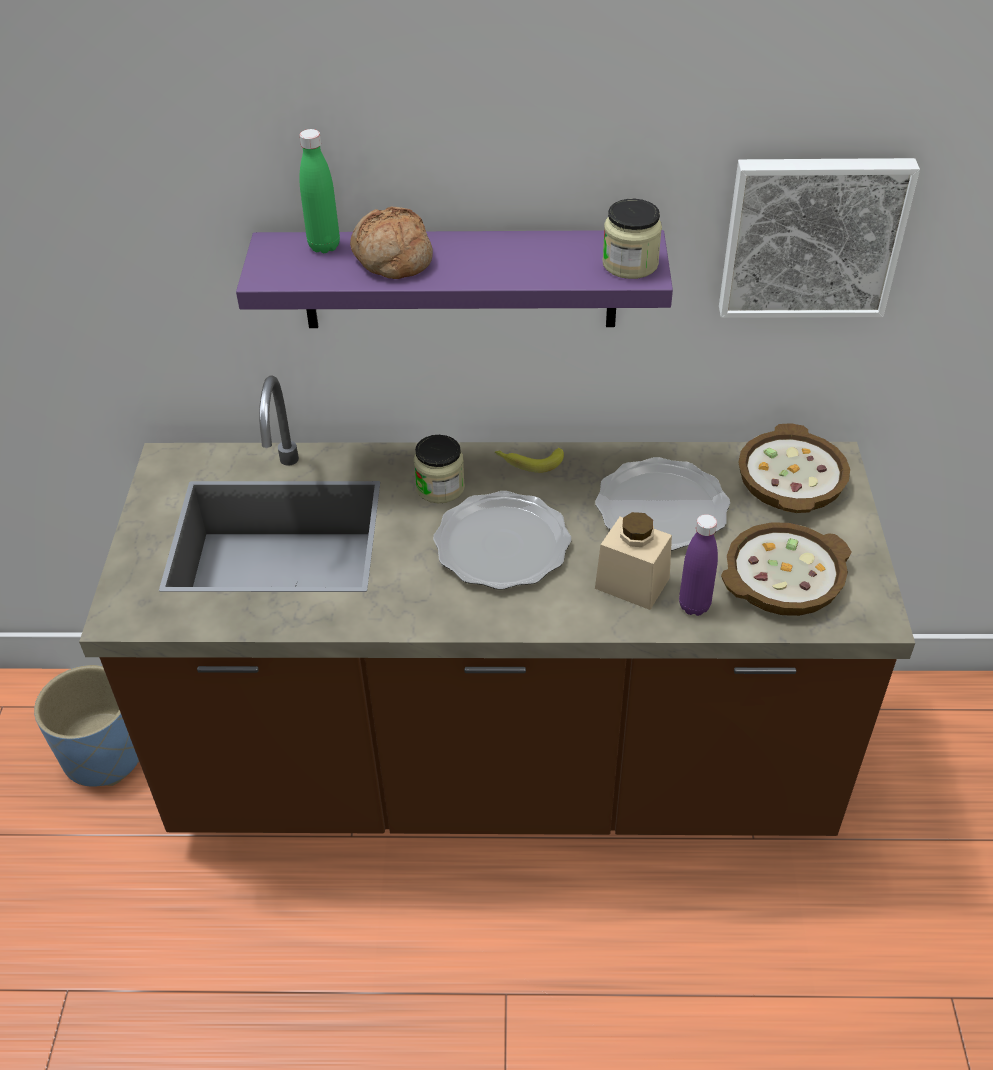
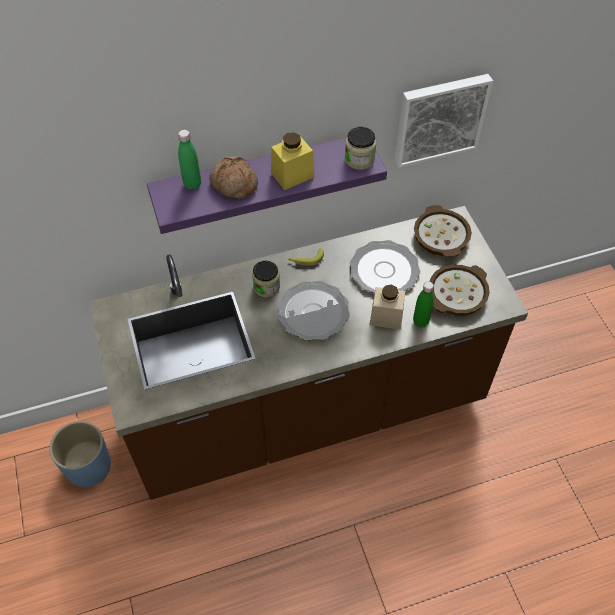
camera: 20 degrees left, 10 degrees up
(499, 264) = (292, 175): none -> yellow jar
(694, 606) = (420, 321): purple bottle -> green bottle

